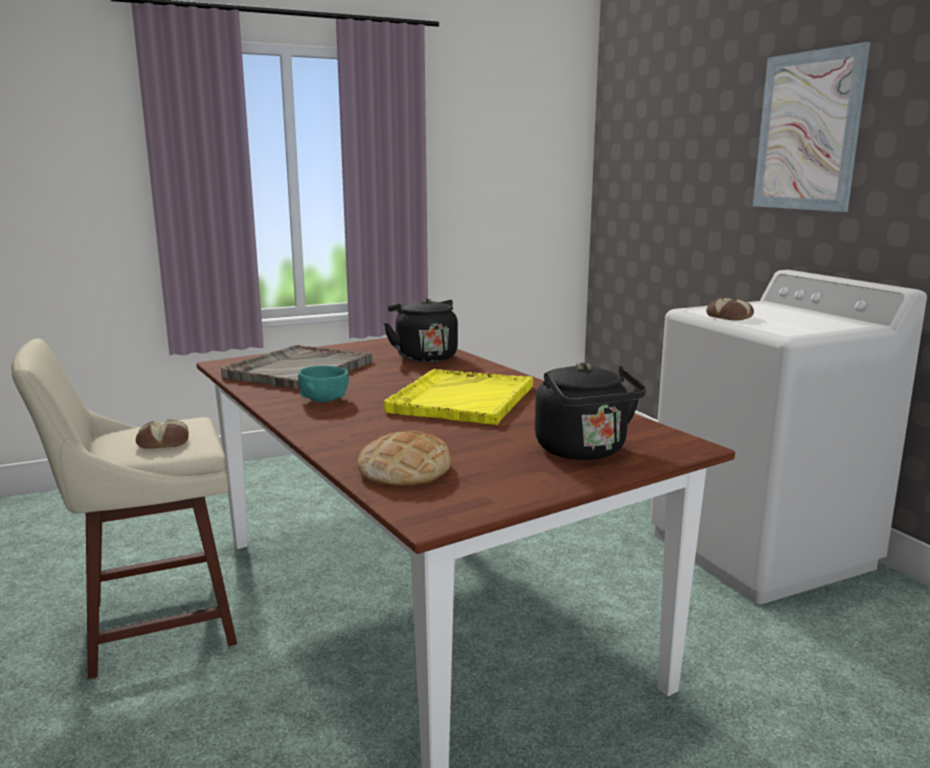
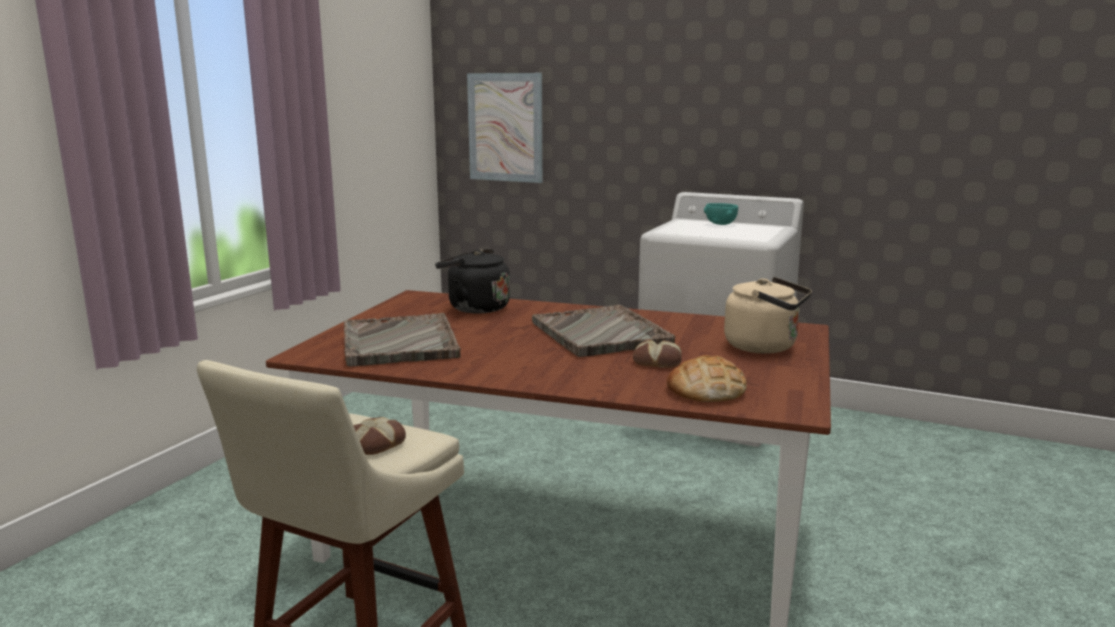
camera: 40 degrees left, 0 degrees up
(324, 400) = (501, 360): turquoise bowl -> turquoise bowl (720, 224)
(461, 399) = (600, 334): yellow tray -> grey tray
(584, 451) = (765, 347): black kettle -> beige kettle
(730, 316) = (698, 233): bread -> bread (657, 361)
(807, 131) = (685, 83): picture -> picture (505, 127)

